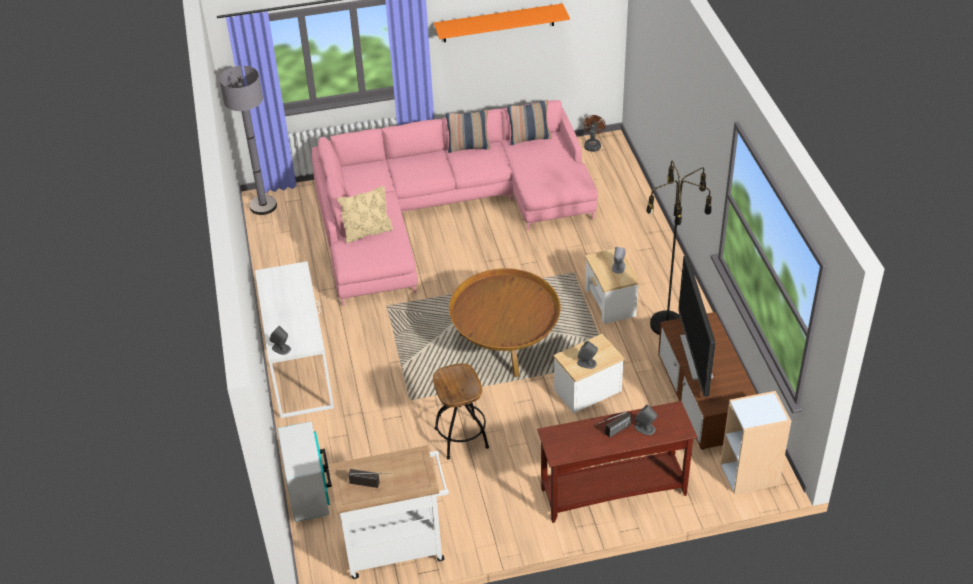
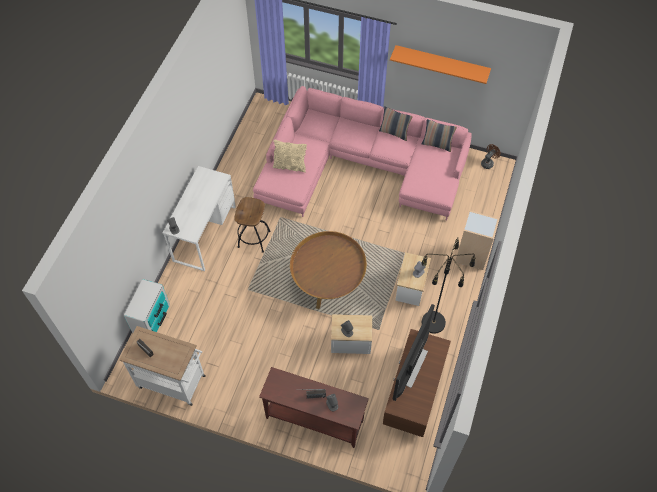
camera: 30 degrees right, 15 degrees up
(263, 206) = (261, 109): grey floor lamp -> none
(461, 438) = (257, 332): brown stool -> brown stool (254, 239)
(750, 474) = (402, 457): bookcase -> bookcase (472, 256)

